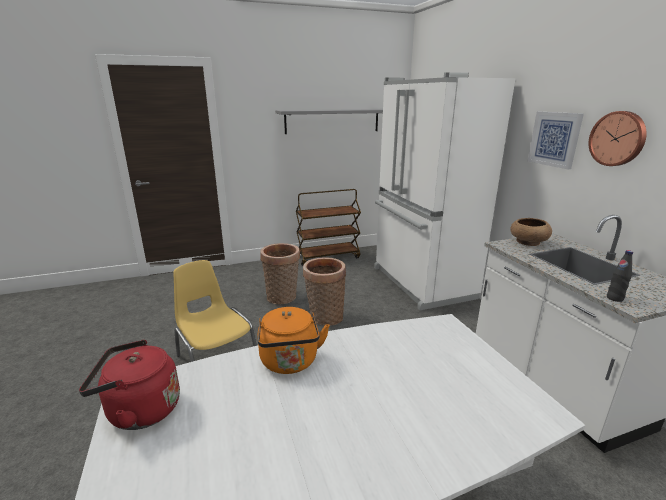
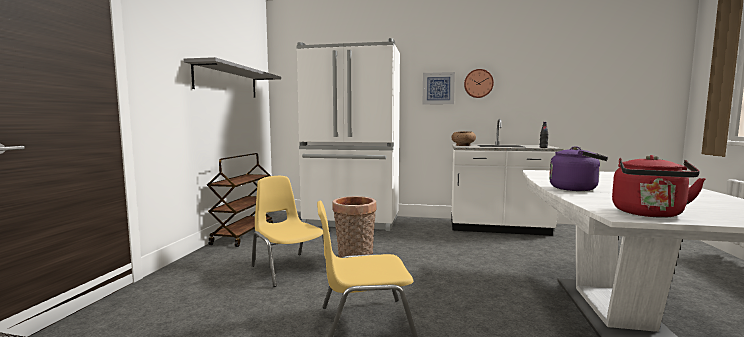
camera: 60 degrees left, 15 degrees down
(282, 298) = (289, 268): basket -> yellow chair
(290, 363) = (576, 189): orange kettle -> purple kettle

